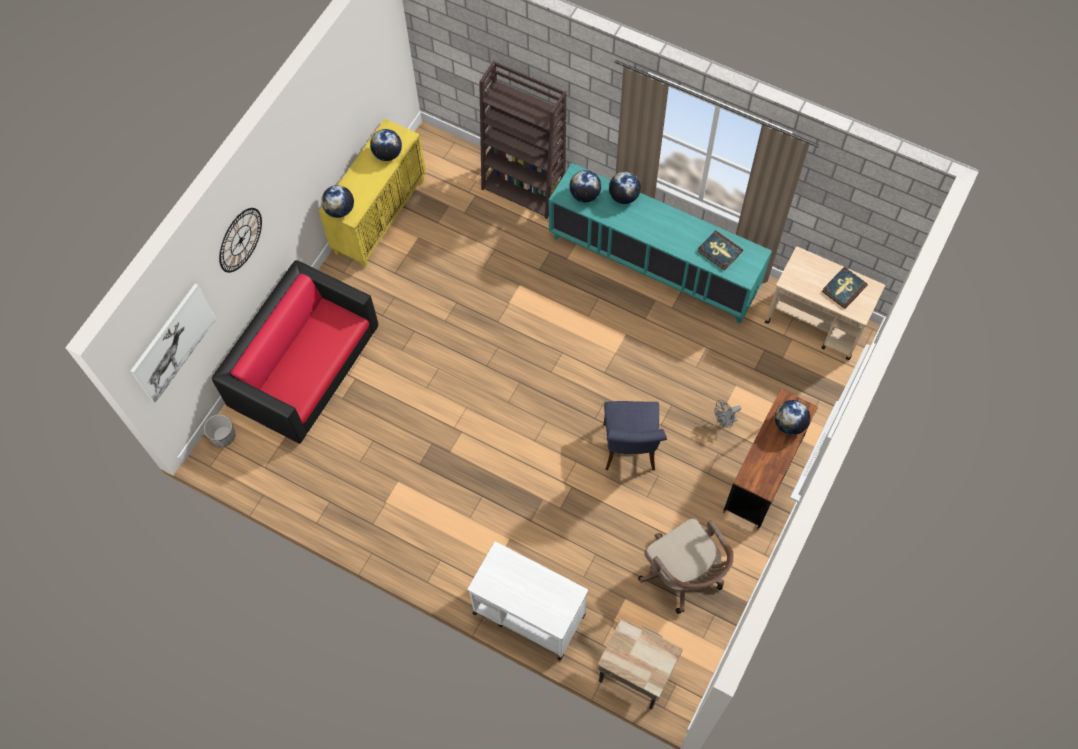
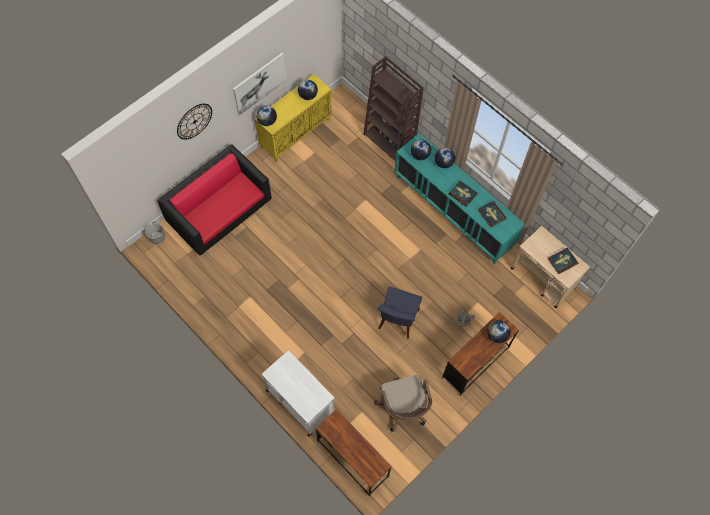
camera: 15 degrees right, 0 degrees up
(173, 343) = (134, 171): picture -> picture (259, 83)
(635, 672) = (352, 459): beige nightstand -> brown desk
(667, 233) = (462, 194): none -> book

